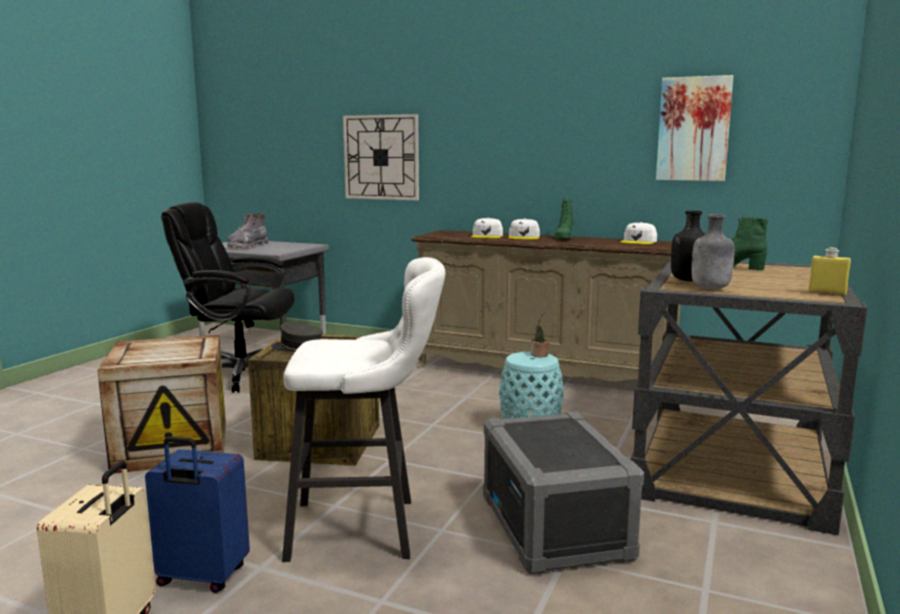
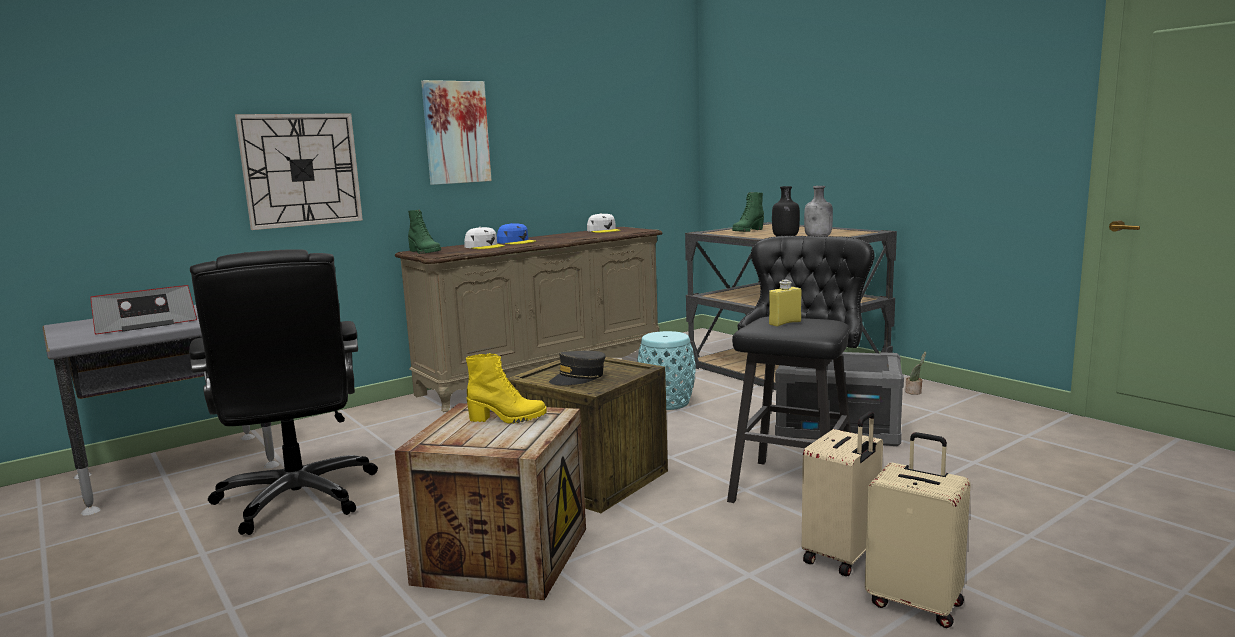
camera: 60 degrees left, 0 degrees up
(183, 349) = (507, 419): none -> yellow boot
(202, 577) = (842, 556): blue suitcase -> beige suitcase
(241, 375) = (297, 496): black office chair -> black office chair turned 60 degrees counterclockwise
(247, 247) = (145, 324): grey boot -> radio
(370, 528) = (798, 481): white stool -> black stool
(524, 237) = (516, 242): white cap -> blue cap
(539, 355) = (662, 333): potted plant -> potted plant (914, 392)
(563, 238) = (546, 237): green boot -> green boot (424, 252)
(693, 129) = (612, 130): picture -> picture (456, 132)
(827, 293) = (851, 230): yellow bottle -> yellow bottle (785, 323)

